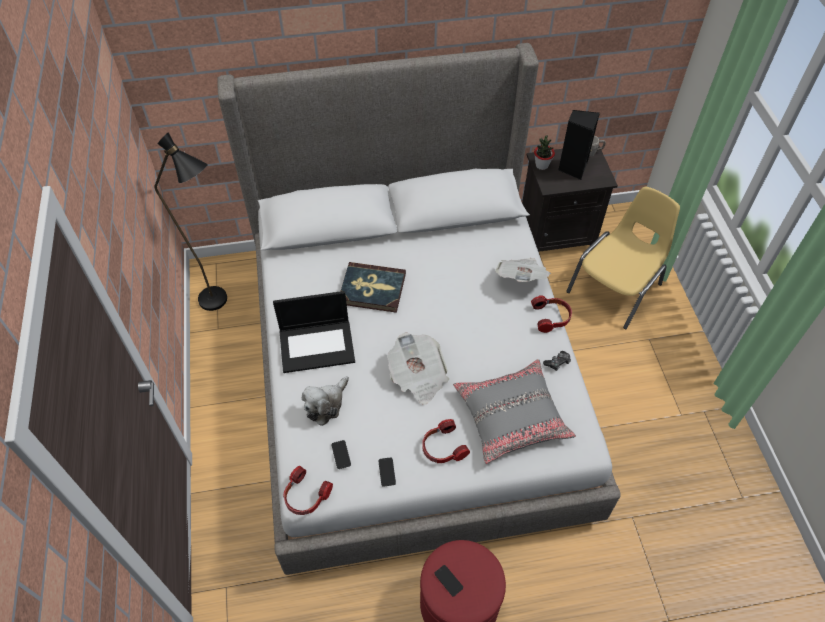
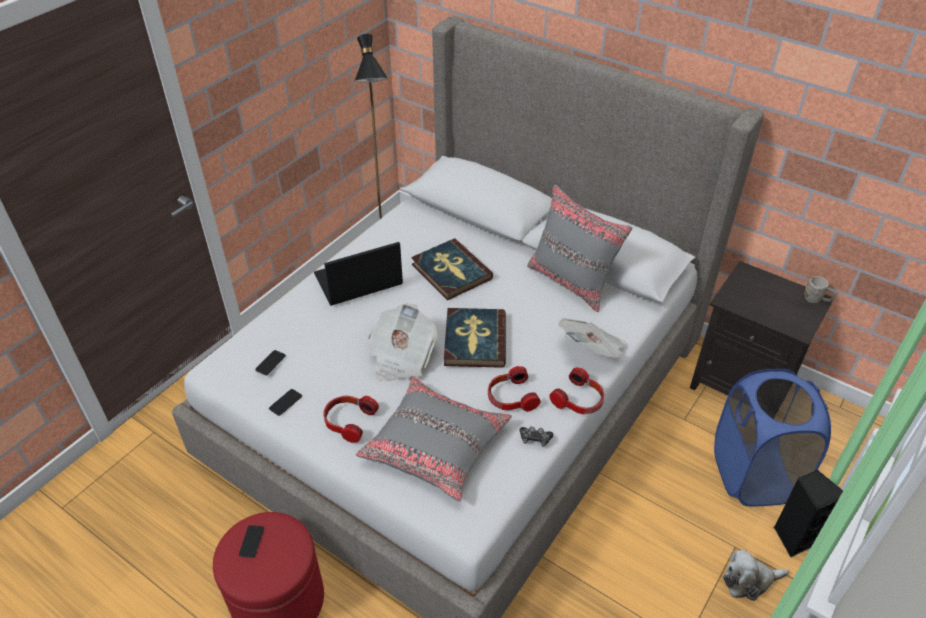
camera: 45 degrees right, 10 degrees down
(305, 496) = (212, 371): headphones -> headphones (510, 397)
(317, 345) = (358, 280): laptop -> laptop turned 120 degrees clockwise
(326, 404) = (309, 324): plush toy -> plush toy (749, 581)
(448, 327) = (474, 340): none -> book
(454, 239) = (572, 282): none -> grey pillow
(541, 165) = (742, 279): potted plant -> none
(572, 168) = (774, 300): black speaker -> black speaker (794, 537)
(616, 288) = (753, 475): yellow chair -> blue laundry basket

